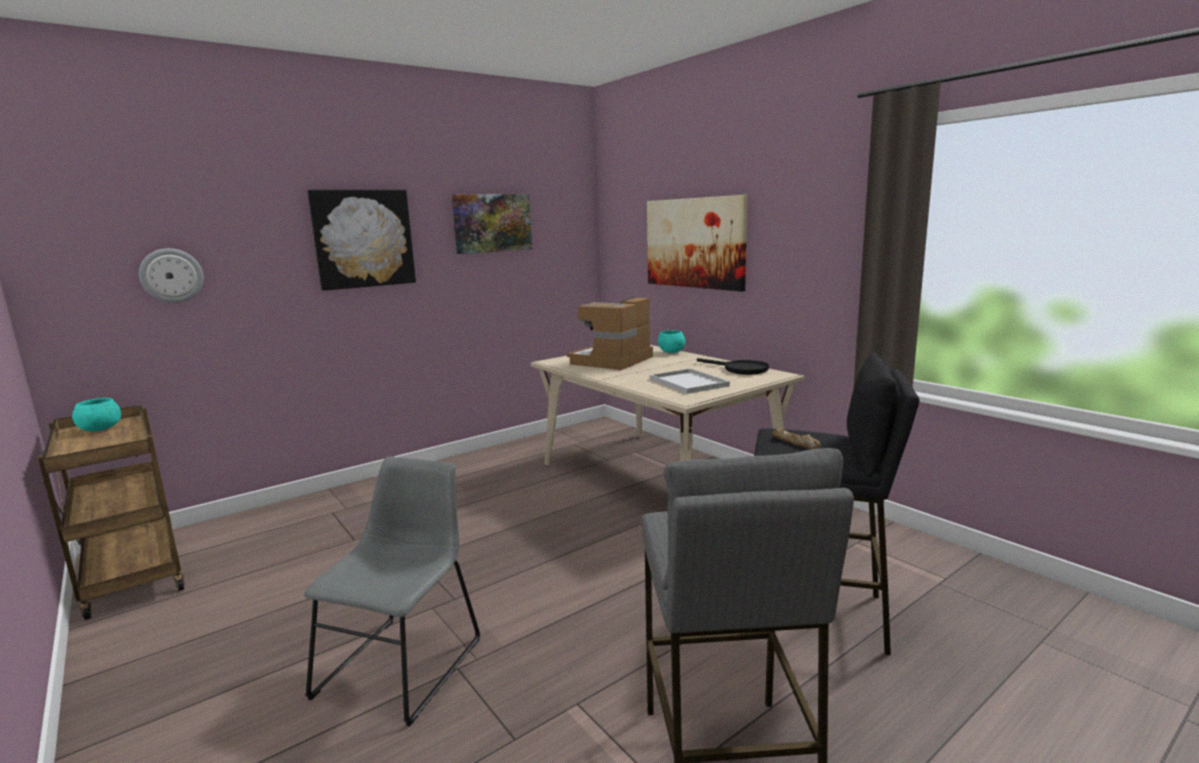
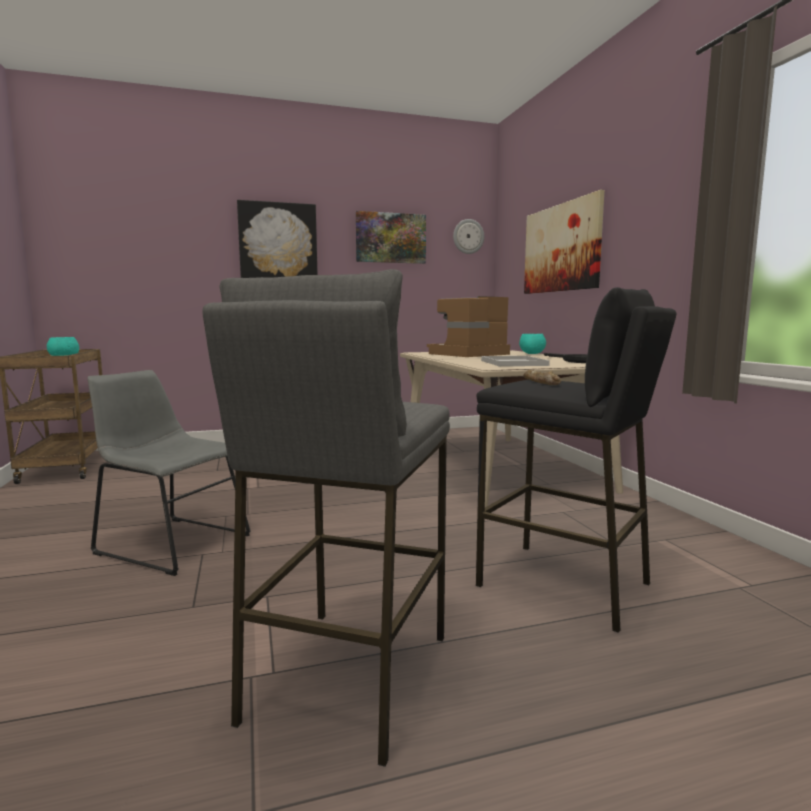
camera: 20 degrees right, 5 degrees down
(171, 275) = (133, 257): wall clock -> wall clock (468, 236)
(404, 662) = (169, 543): grey chair -> grey chair turned 105 degrees counterclockwise

